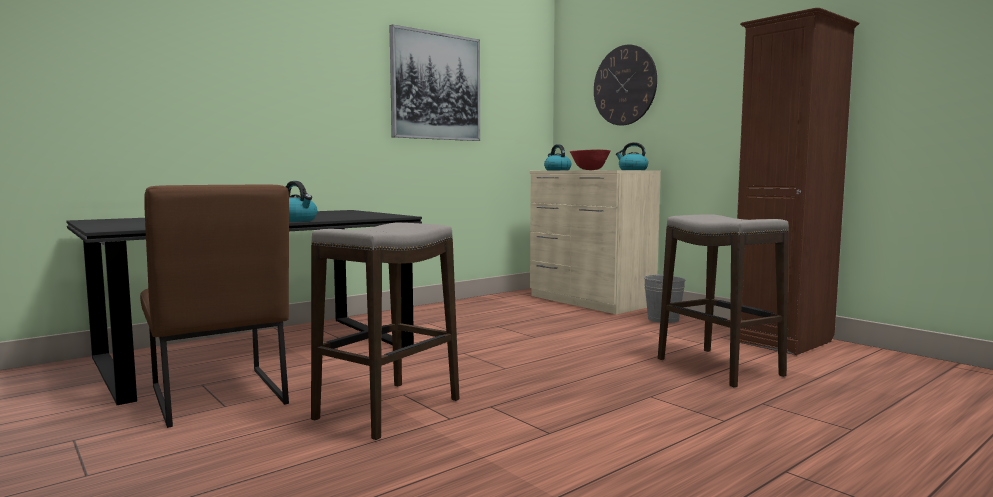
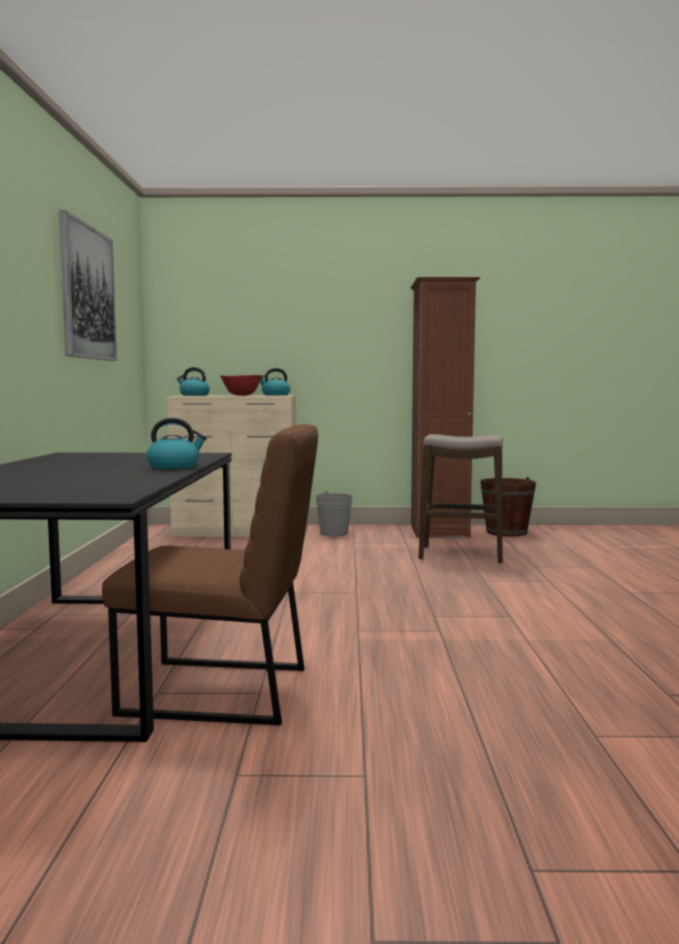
camera: 50 degrees left, 0 degrees up
(389, 410) = (387, 642): stool -> none
(624, 85) = (246, 309): wall clock -> none
(872, 361) = (506, 532): none -> brown bucket

